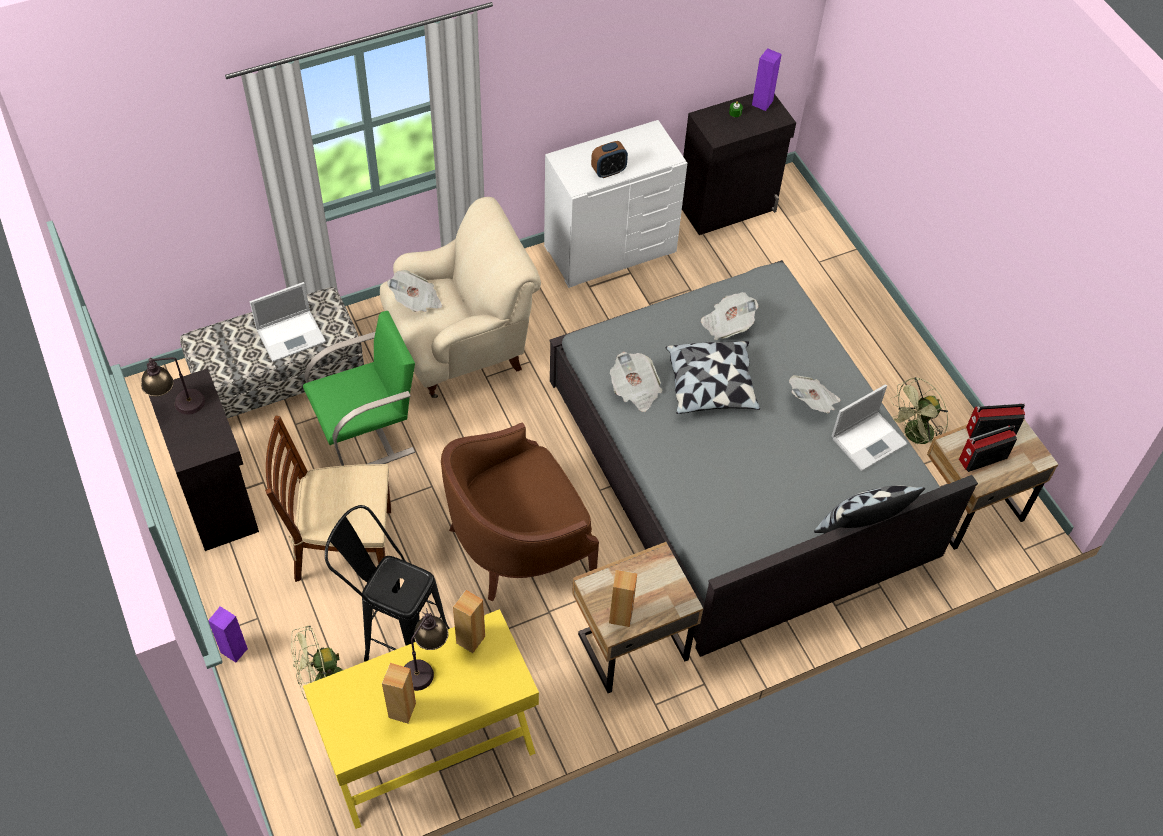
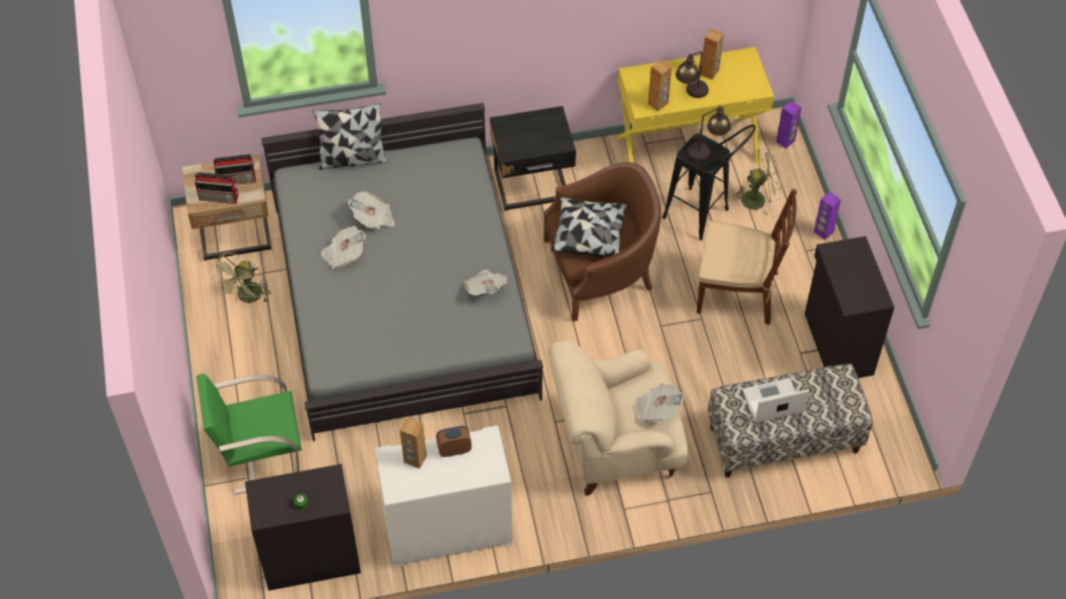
camera: 165 degrees left, 0 degrees up
(178, 406) = (866, 287): table lamp -> table lamp (707, 150)
(367, 432) = (709, 380): green chair -> green chair (260, 455)
(621, 616) = (548, 121): brown speaker -> brown speaker (415, 459)
(630, 645) = (532, 187): beige nightstand -> black nightstand
(711, 387) = (421, 281): pillow -> pillow (589, 234)
(727, 324) = (387, 332): newspaper -> newspaper (373, 219)
(762, 103) = (268, 511): purple speaker -> purple speaker (785, 141)
(869, 440) = (313, 218): laptop -> none
(914, 436) = (247, 298): green fan -> green fan turned 135 degrees clockwise

